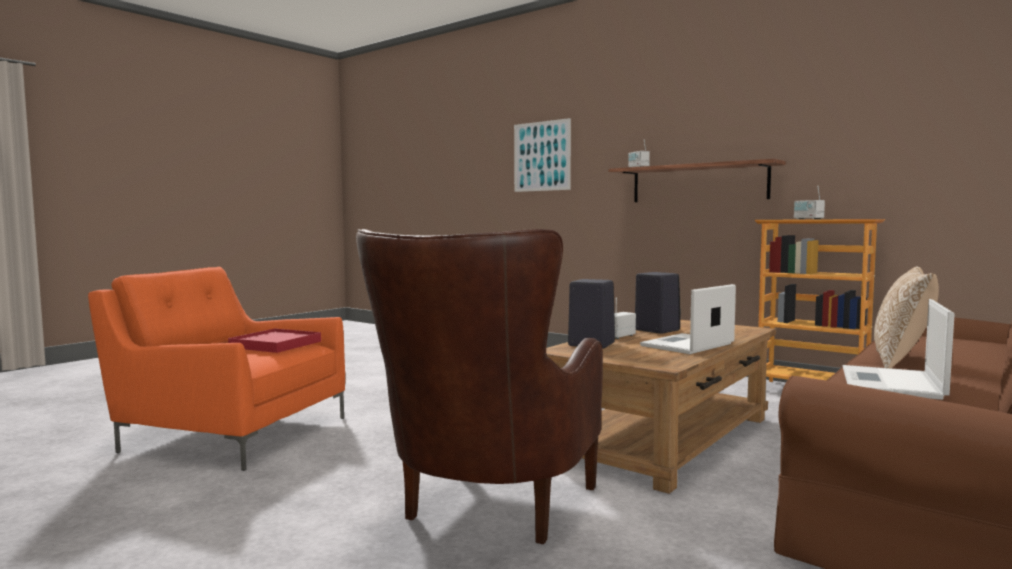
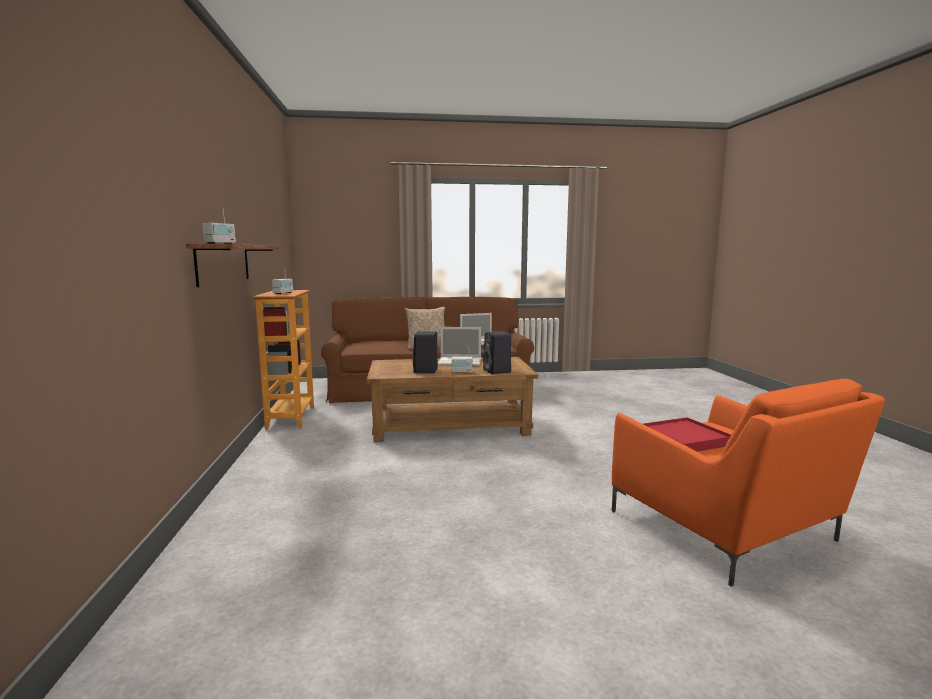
camera: 135 degrees left, 5 degrees up
(487, 515) = (596, 425): brown armchair -> none
(541, 156) = (101, 200): picture -> none

